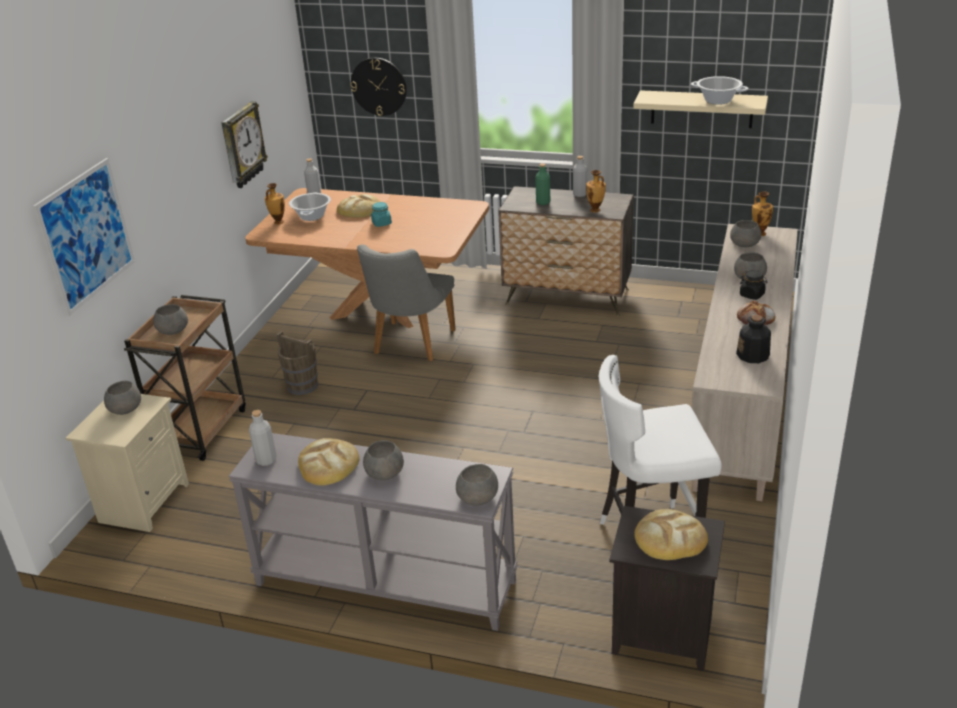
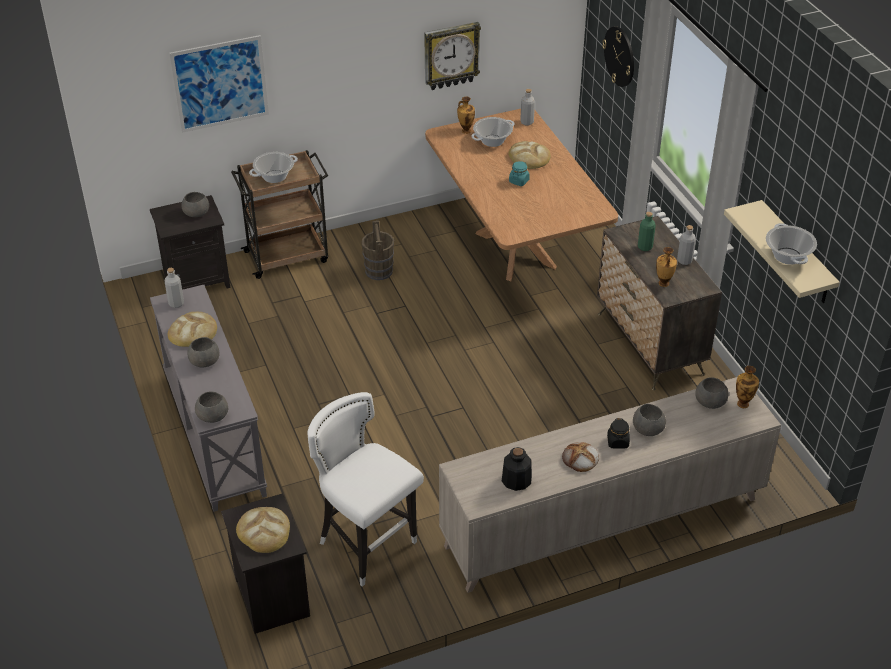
camera: 50 degrees right, 10 degrees up
(143, 502) = (197, 280): beige nightstand -> black nightstand
(173, 330) = (274, 176): grey bowl -> cooking pot
(410, 345) = (483, 294): grey chair -> none

